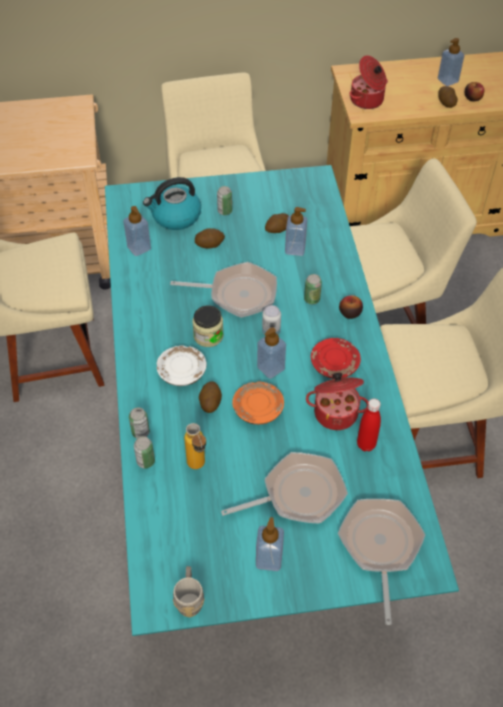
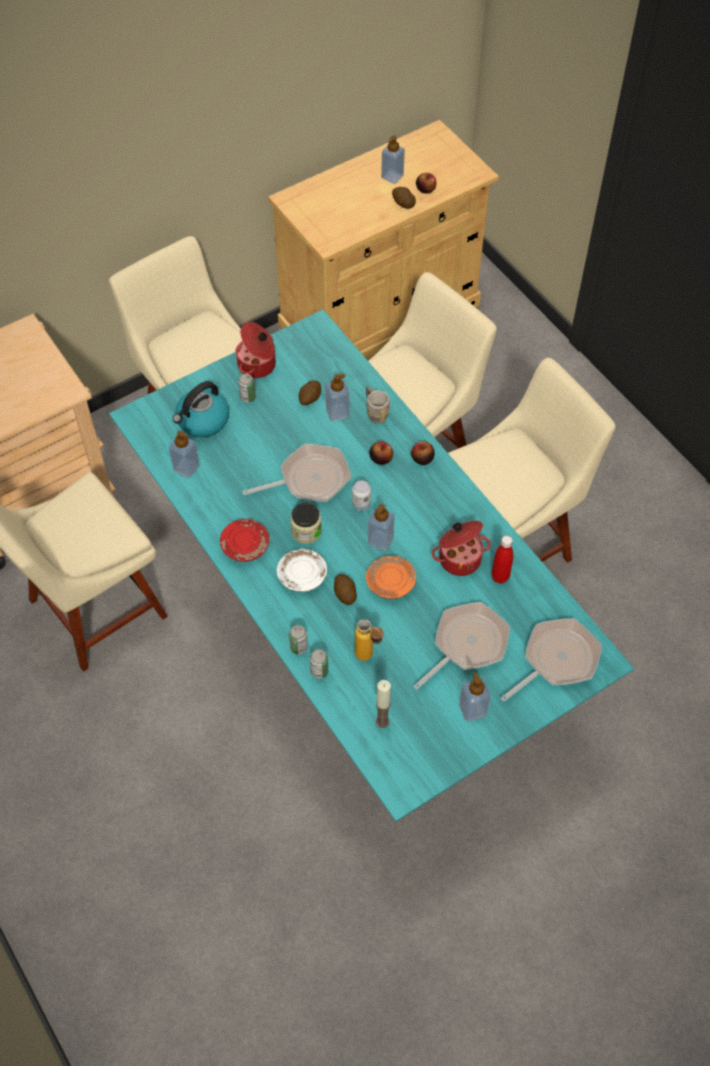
camera: 25 degrees left, 5 degrees up
(175, 532) = (382, 721): none -> candle
(189, 598) = (426, 770): grey mug -> grey mug (375, 412)
(209, 244) = (253, 438): potato -> none
(312, 299) = (381, 458): can -> apple
(334, 364) = (435, 514): red plate -> red plate (245, 545)
(367, 100) = (326, 226): cooking pot -> cooking pot (258, 365)
(380, 547) = (556, 660): frying pan -> frying pan turned 75 degrees clockwise

